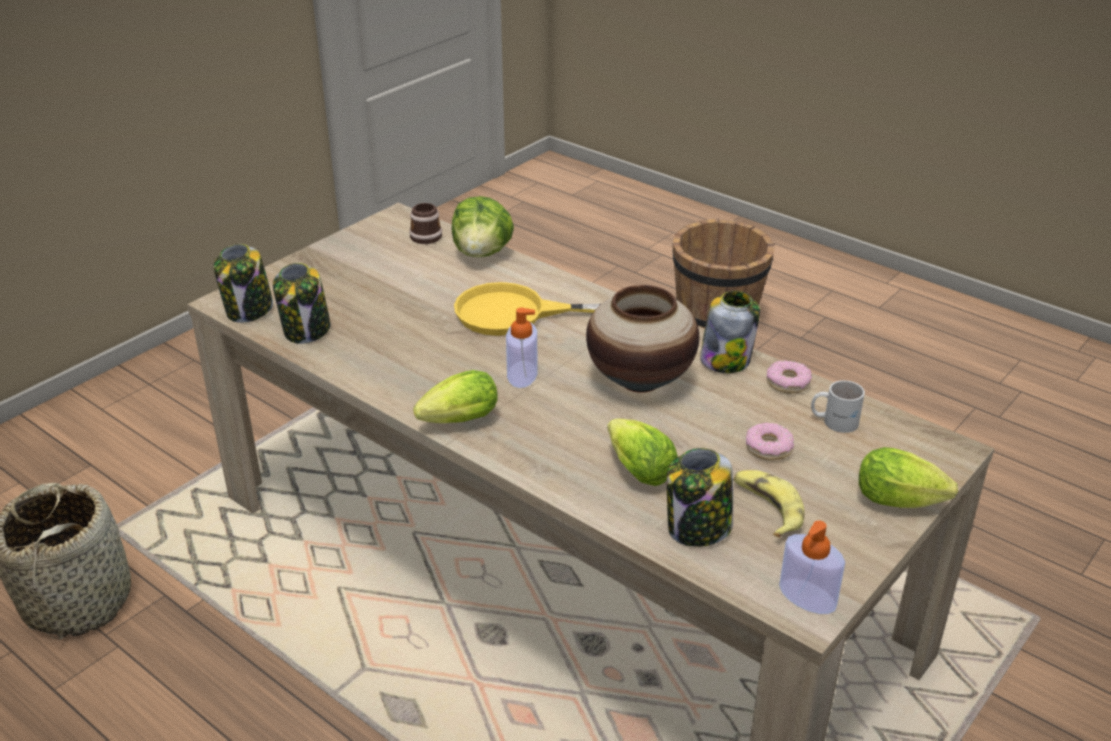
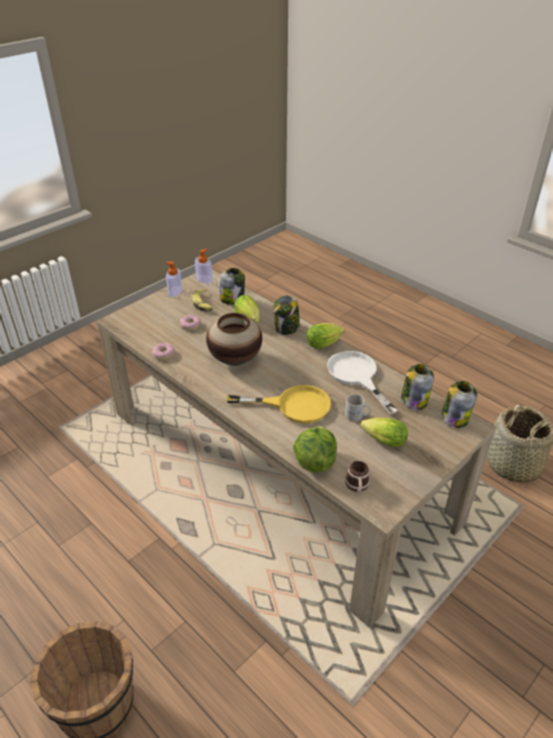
camera: 175 degrees left, 5 degrees up
(400, 363) = (356, 376): none -> white frying pan
(522, 374) = (293, 366): soap dispenser -> soap dispenser (175, 291)
(726, 360) = (187, 368): jar -> jar (286, 328)
(834, 420) = (154, 335): white mug -> white mug (357, 416)
(903, 502) = (150, 303): lettuce -> lettuce (381, 440)

